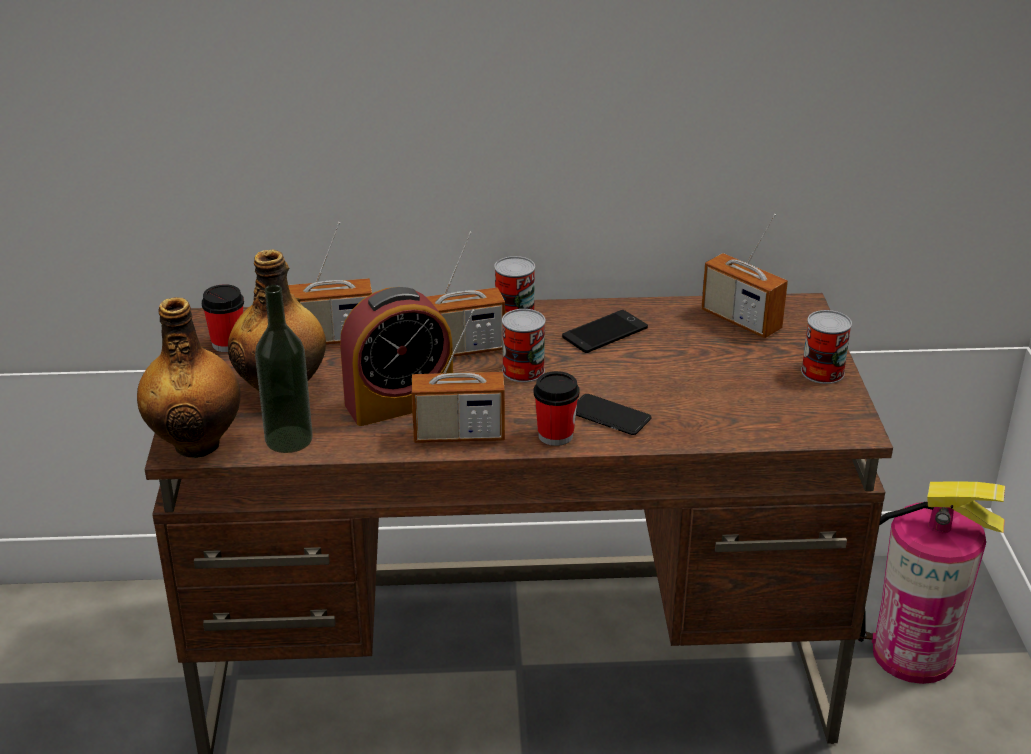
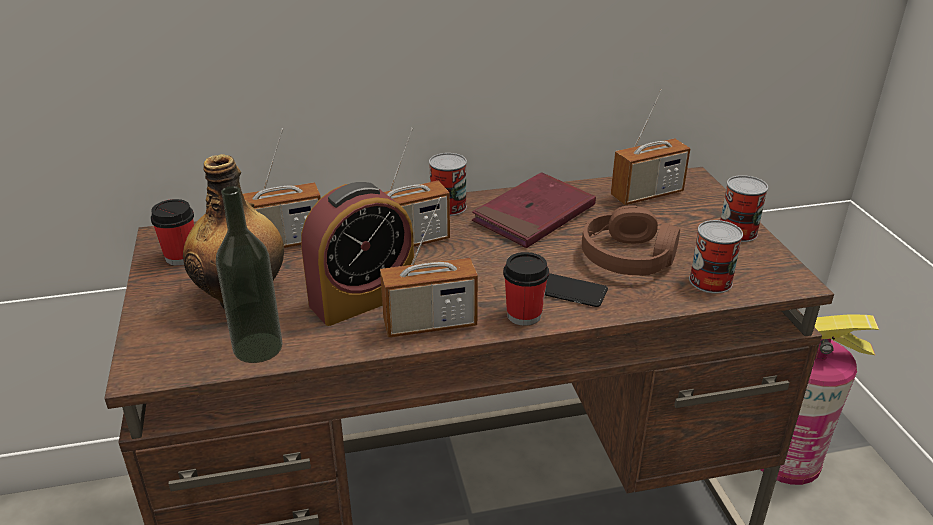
camera: 10 degrees left, 0 degrees up
(197, 443) = (160, 362): bottle -> none
(523, 370) = (472, 256): can -> can (710, 281)
(605, 332) = (534, 215): phone -> red book
(688, 388) = (628, 257): none -> brown headphones
(741, 320) = (647, 194): radio -> radio turned 60 degrees counterclockwise

